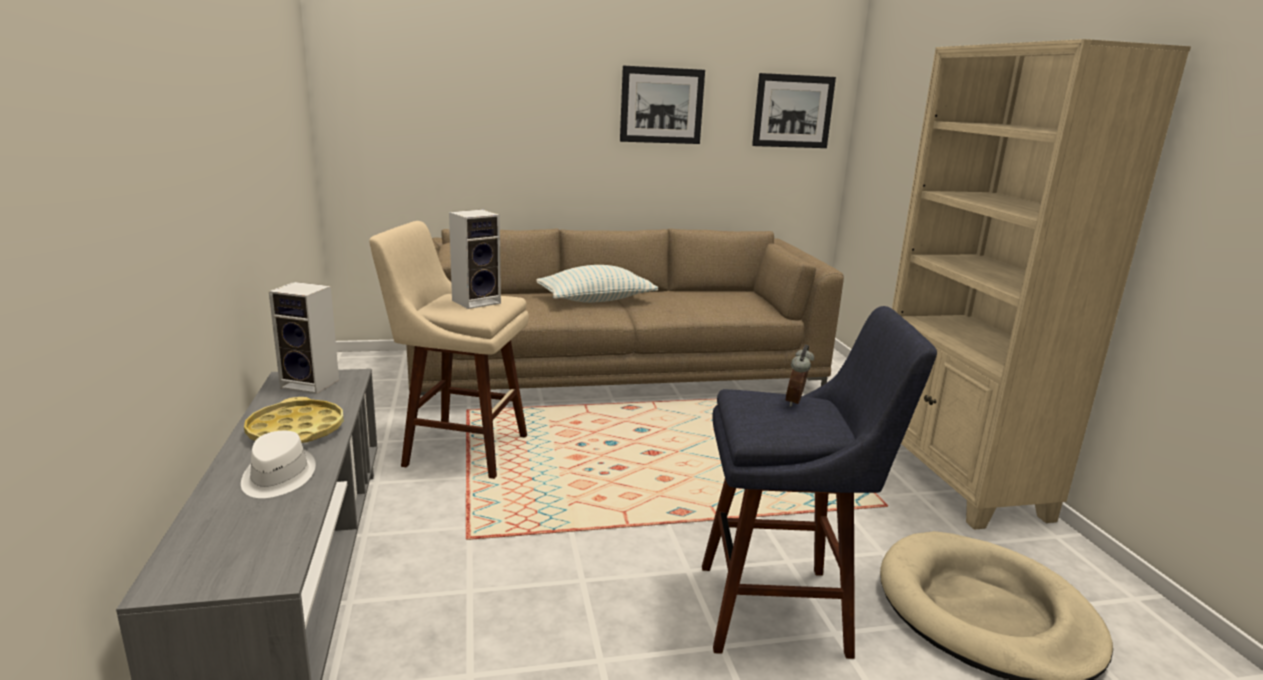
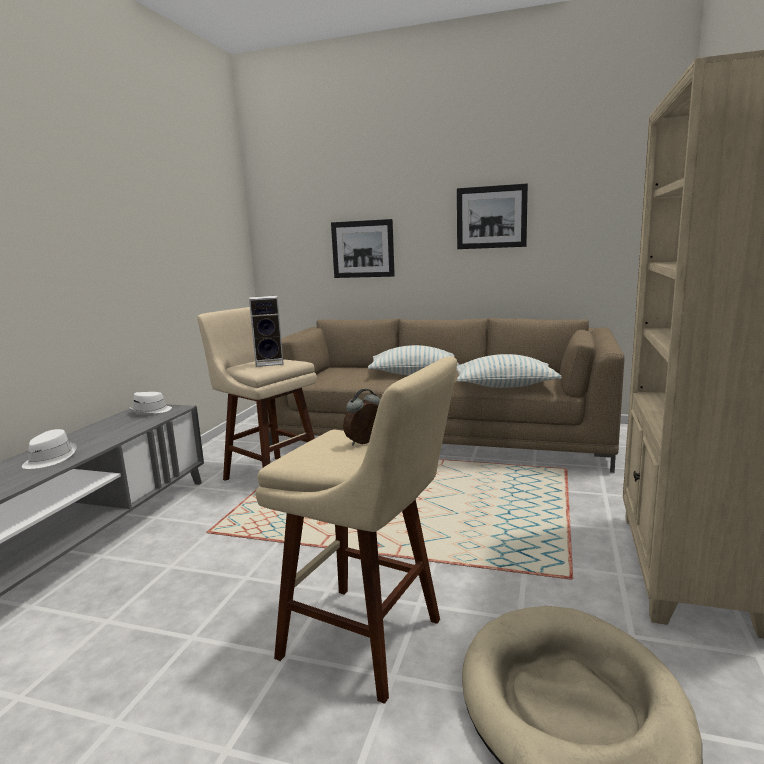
camera: 30 degrees right, 5 degrees down
(296, 430) = (100, 435): yellow tray -> none
(312, 384) = (151, 411): speaker -> white hat
(718, 312) = (504, 386): none -> pillow
(784, 609) = (370, 642): blue stool -> beige stool
(793, 111) = (617, 211): picture -> picture (362, 249)

